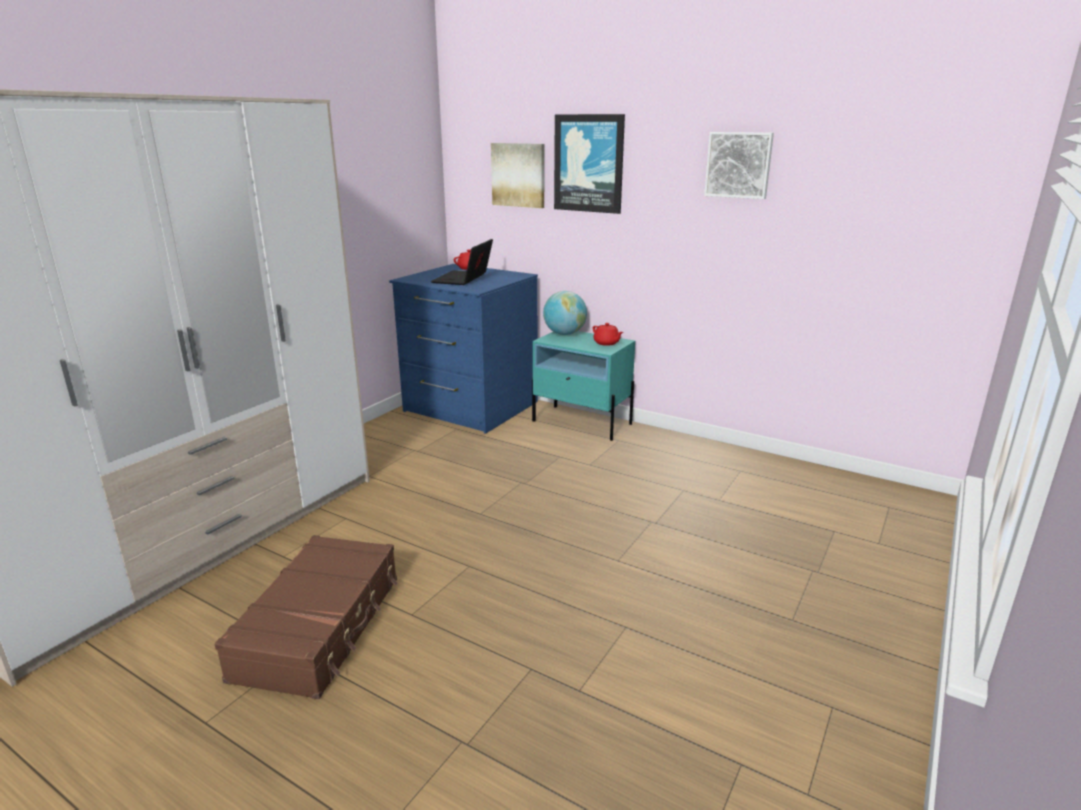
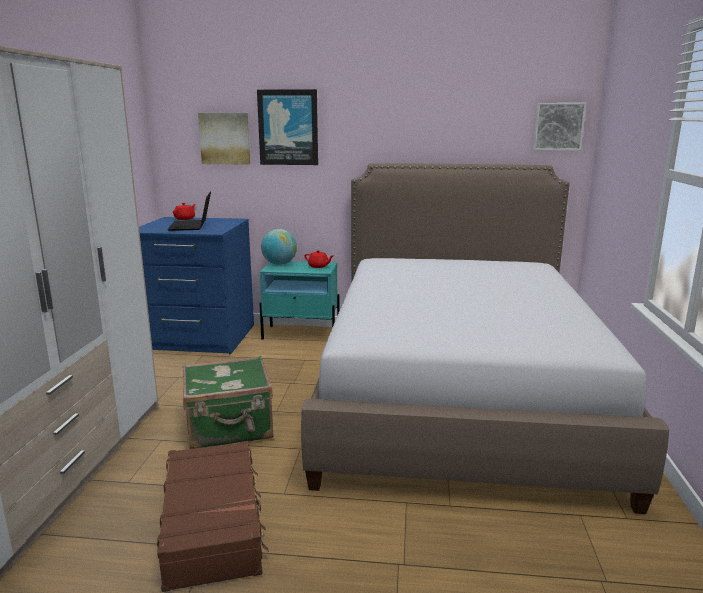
camera: 25 degrees left, 5 degrees down
(418, 522) = (230, 428): none -> green suitcase
(712, 544) = (458, 394): none -> bed
(738, 165) = (407, 125): picture -> picture (558, 126)

